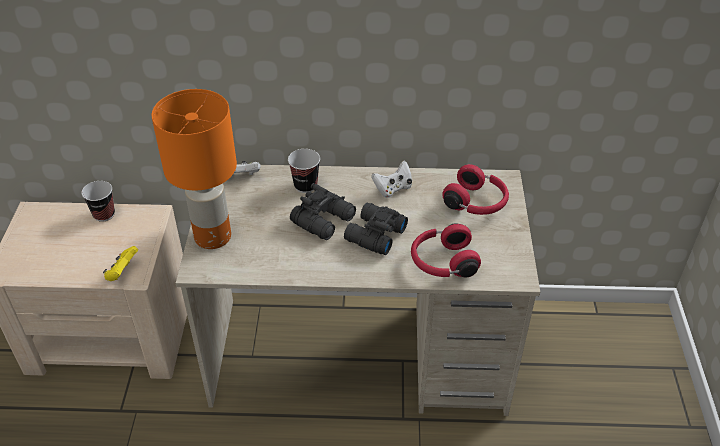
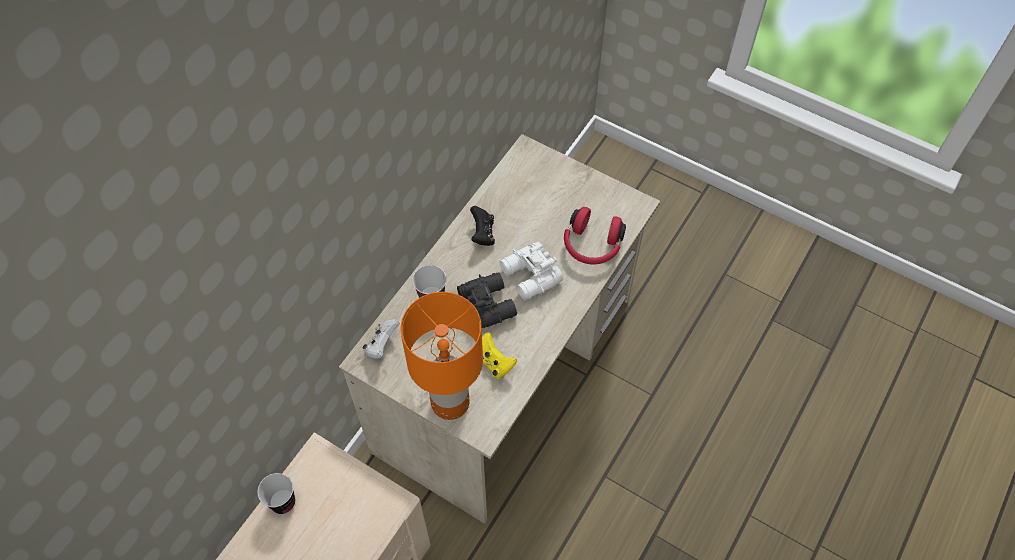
camera: 60 degrees left, 15 degrees up
(122, 272) = (382, 512): yellow game controller -> yellow game controller (494, 363)
(374, 235) = (530, 277): black binoculars -> white binoculars
(393, 189) = (483, 234): white game controller -> black game controller
(476, 203) = (540, 185): red headphones -> none

